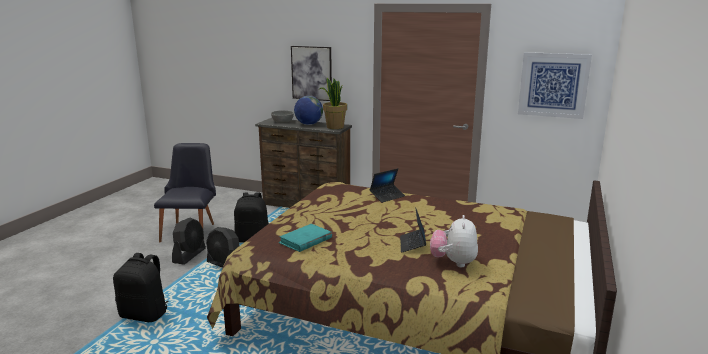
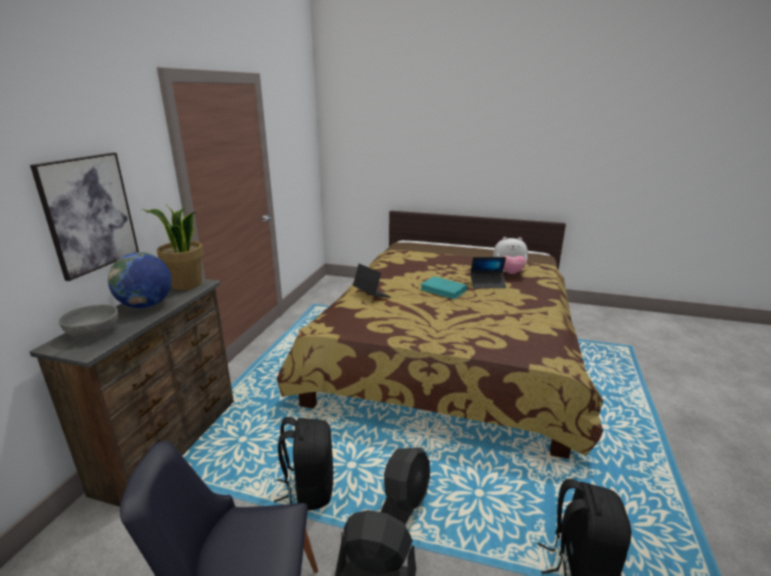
camera: 95 degrees left, 5 degrees up
(305, 240) = (511, 328): turquoise book -> turquoise book (443, 290)
(553, 85) = (299, 154): picture -> none

